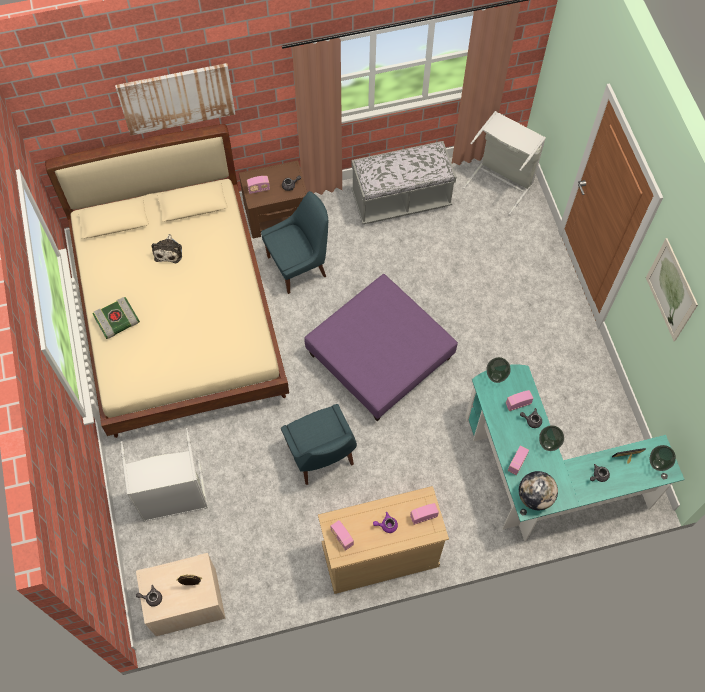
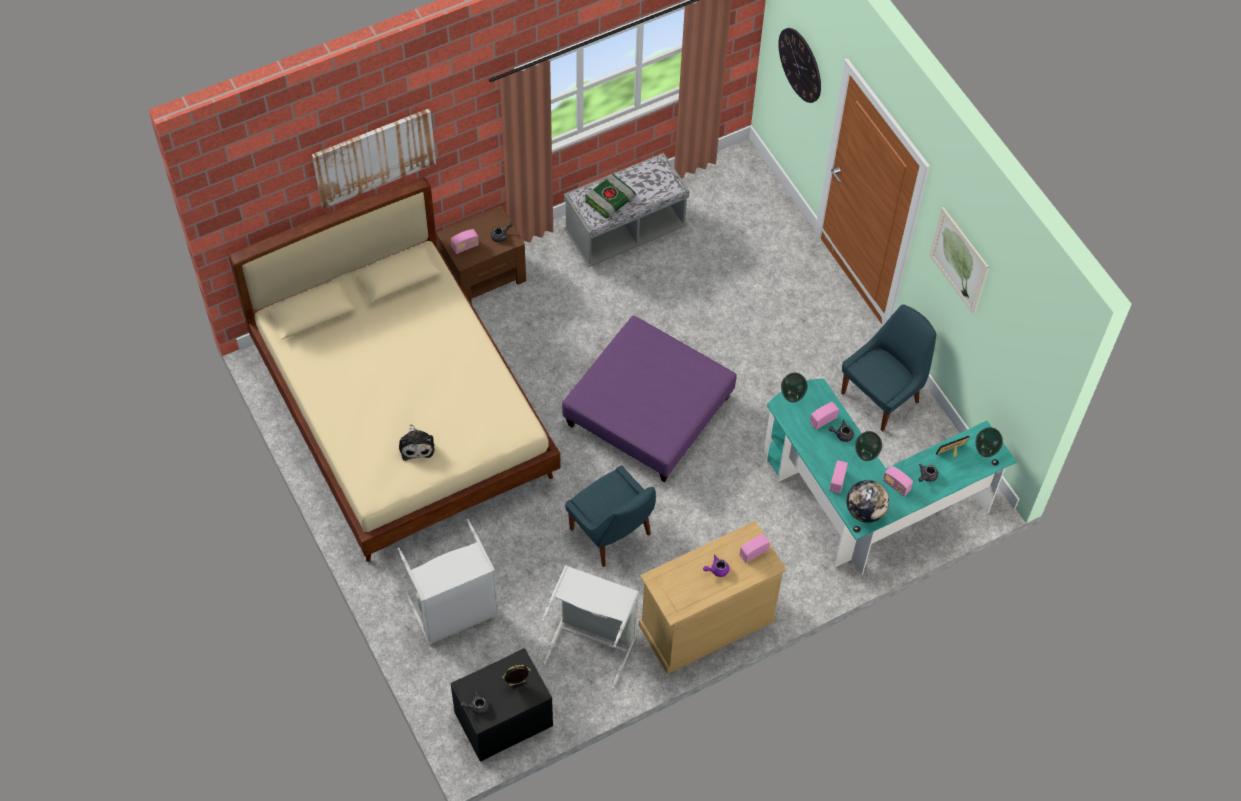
camera: 15 degrees left, 5 degrees down
(117, 321) = (350, 422): book -> book (609, 201)
(169, 251) = (386, 334): plush toy -> plush toy (416, 445)
(185, 602) = (502, 719): beige nightstand -> black nightstand
(299, 266) = (526, 328): blue chair -> blue chair (882, 396)
(342, 537) = (673, 592): radio -> radio (896, 485)
(501, 181) = (736, 188): grey laundry basket -> grey laundry basket (593, 641)
(570, 84) = (800, 65): none -> wall clock

